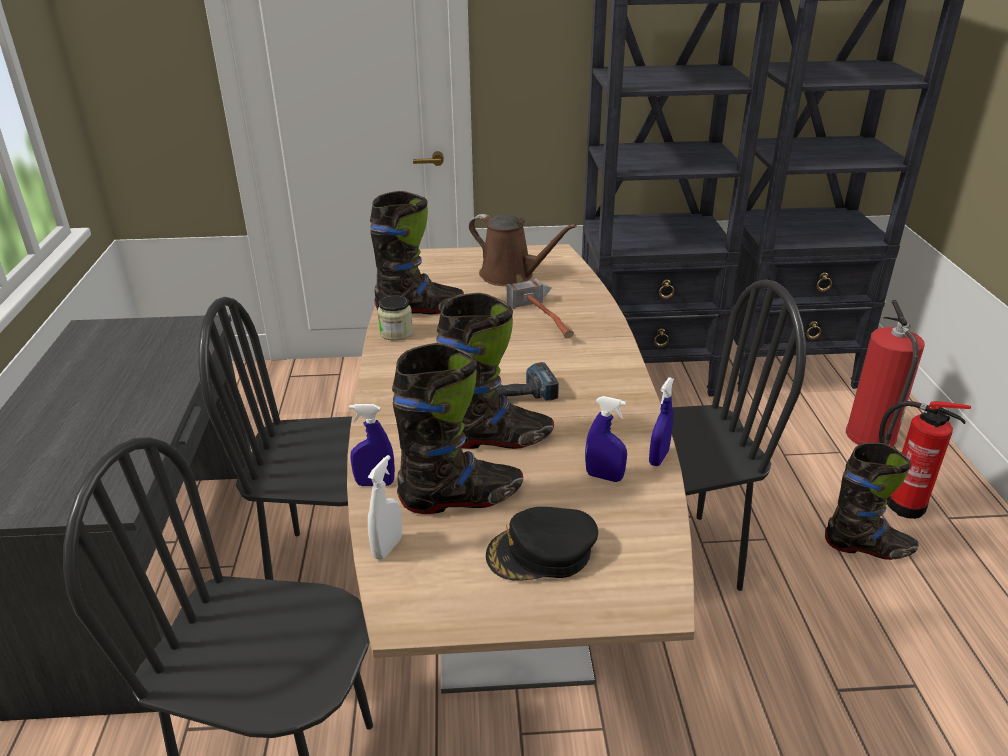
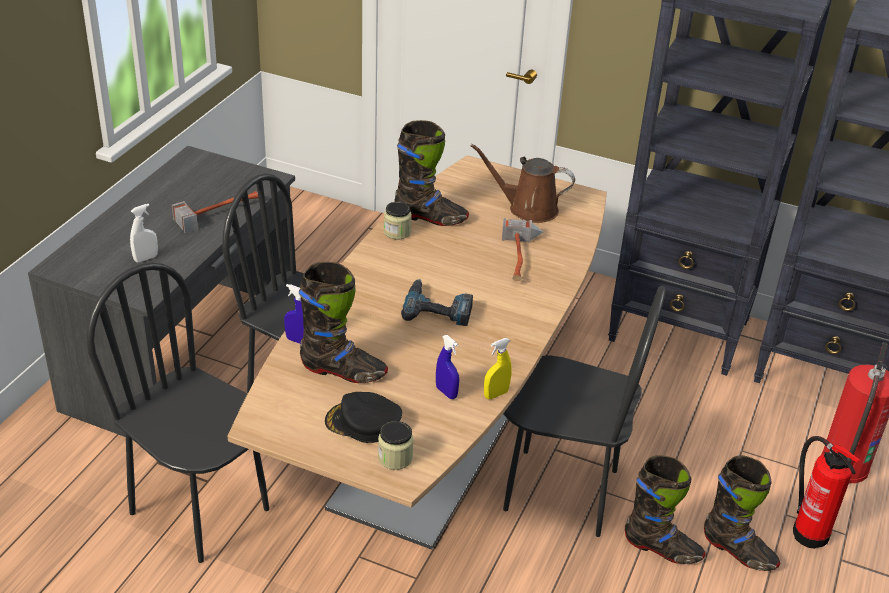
camera: 25 degrees right, 5 degrees up
(155, 375) = (216, 211): none -> hammer
(387, 547) = (276, 384): white spray bottle -> white spray bottle (146, 258)
(496, 439) = (398, 340): black boot -> black boot (662, 549)
(511, 276) = (528, 209): brown watering can -> brown watering can turned 135 degrees clockwise
(621, 581) = (395, 458): none -> jar
(658, 458) = (496, 394): blue spray bottle -> yellow spray bottle

